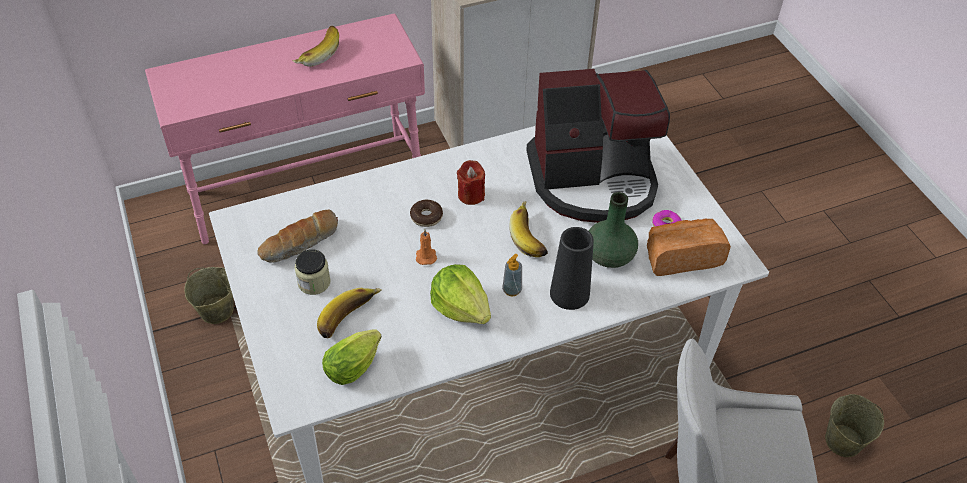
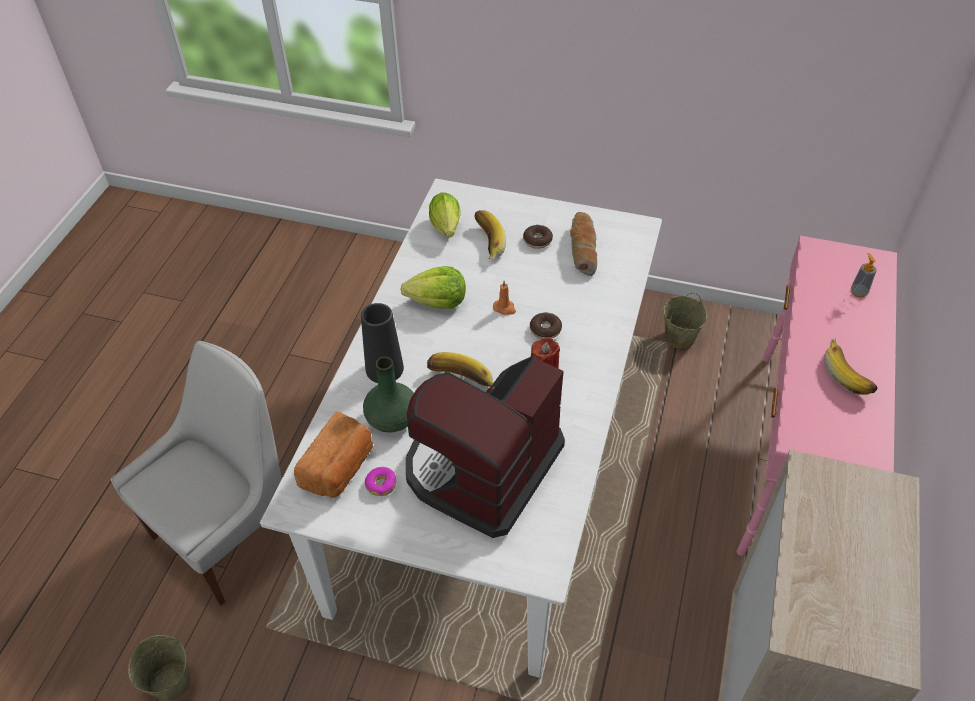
camera: 130 degrees right, 0 degrees up
(314, 282) = (537, 240): jar -> donut
(512, 290) = (423, 337): soap dispenser -> soap dispenser (858, 292)

